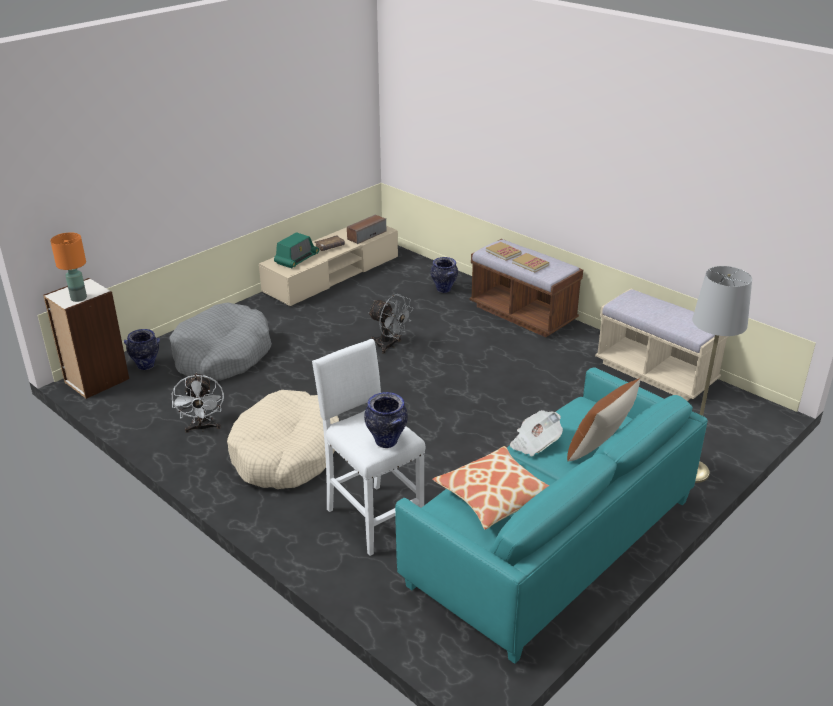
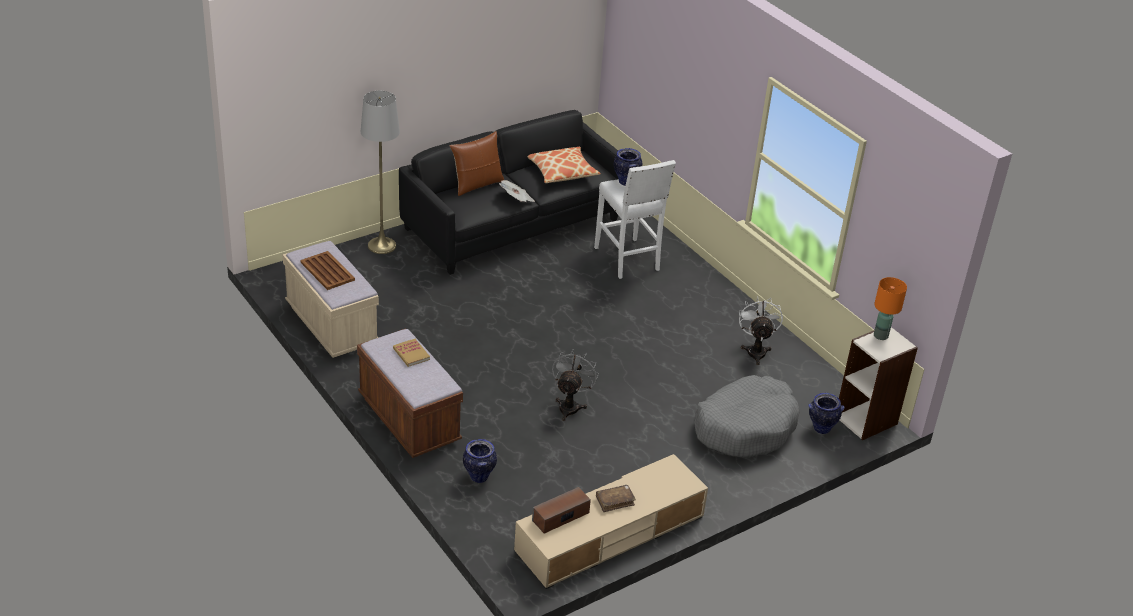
camera: 170 degrees left, 5 degrees up
(286, 453) = (685, 315): beige dog bed -> none
(296, 259) = (660, 485): radio -> none
(389, 346) = (570, 405): grey fan -> grey fan turned 60 degrees clockwise
(503, 252) = (429, 377): book -> none
(551, 541) = (513, 224): turquoise sofa -> black sofa
(667, 312) = (327, 271): none -> brown tray

